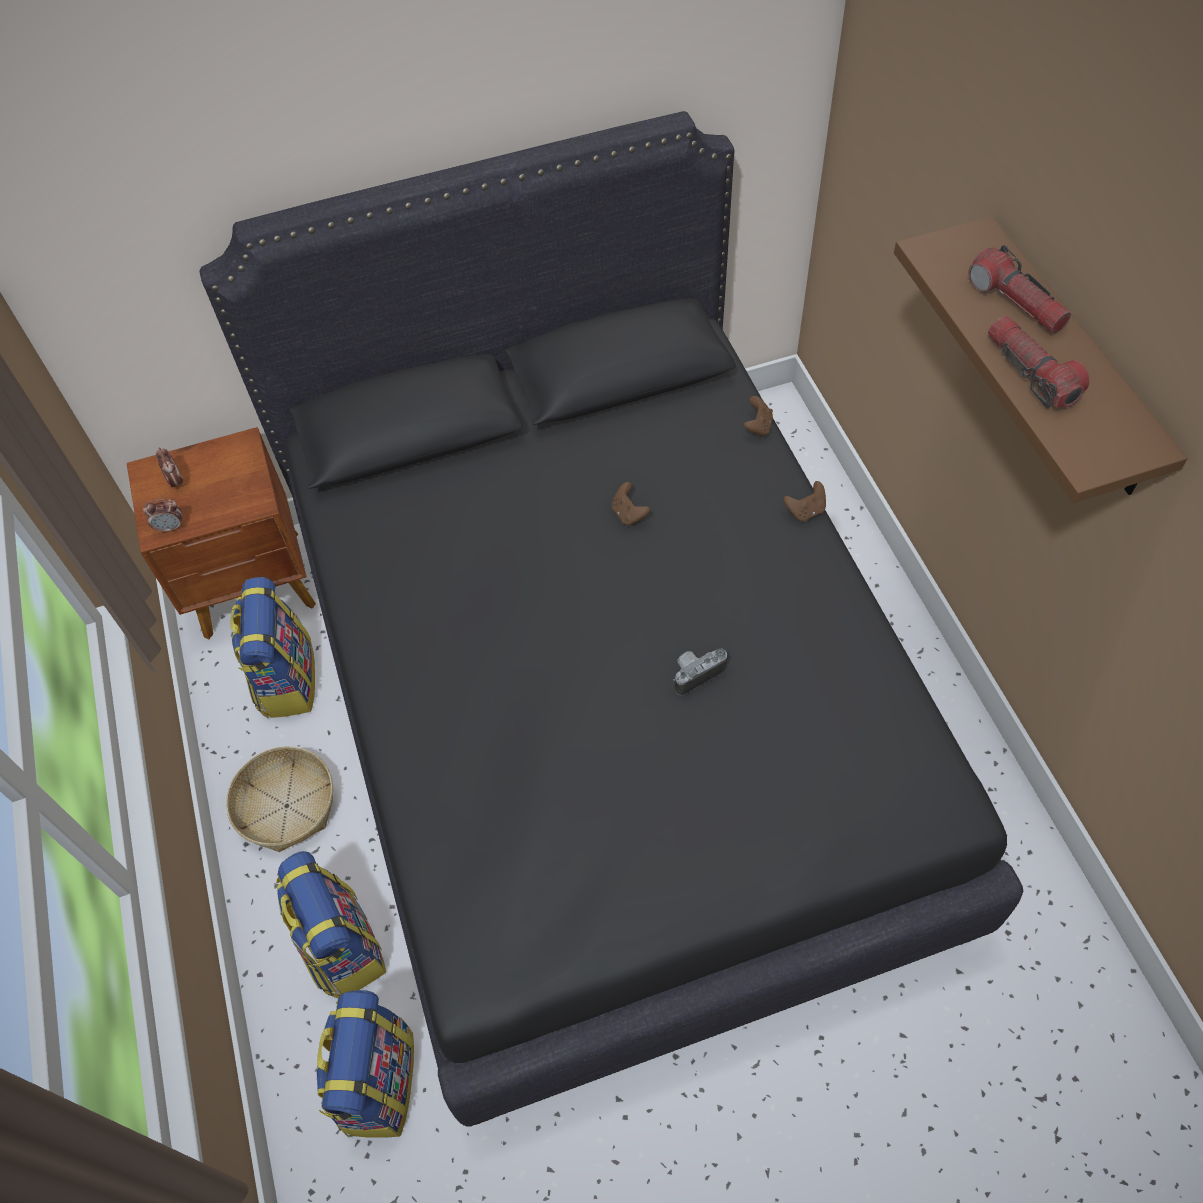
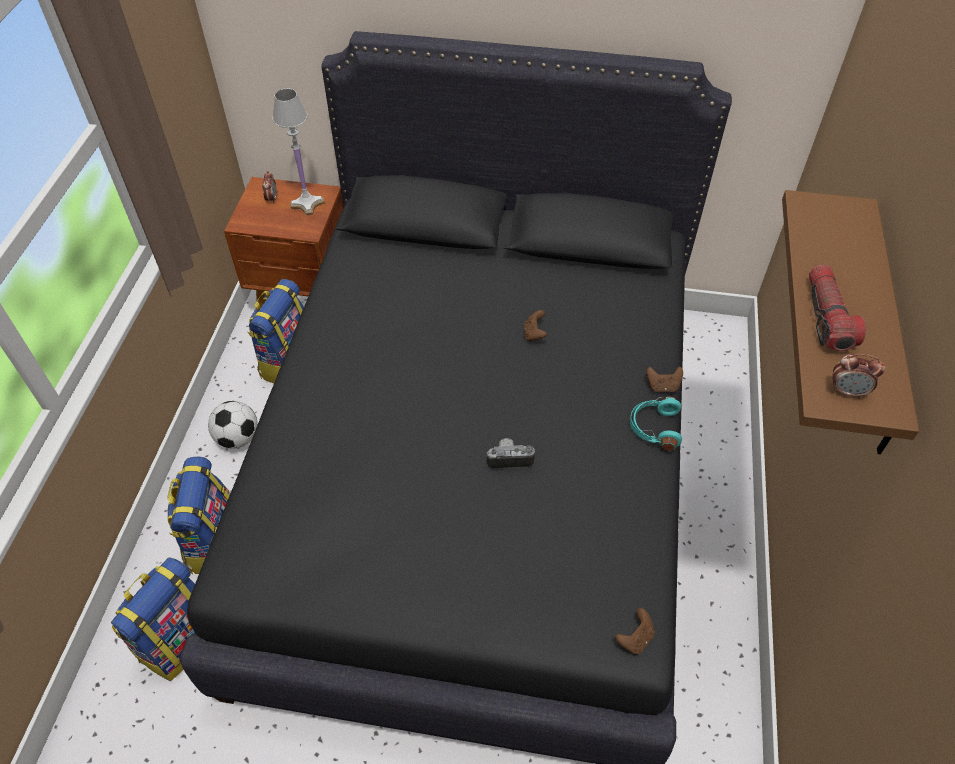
camera: 25 degrees right, 5 degrees down
(171, 527) = (250, 224): alarm clock -> alarm clock (847, 391)
(229, 468) = (307, 203): none -> white table lamp
(286, 806) = (238, 438): basket -> football
(758, 426) = (665, 315): brown game controller -> brown game controller (635, 638)
(825, 563) = (654, 428): none -> turquoise headphones
(1015, 302) = (851, 264): flashlight -> none

